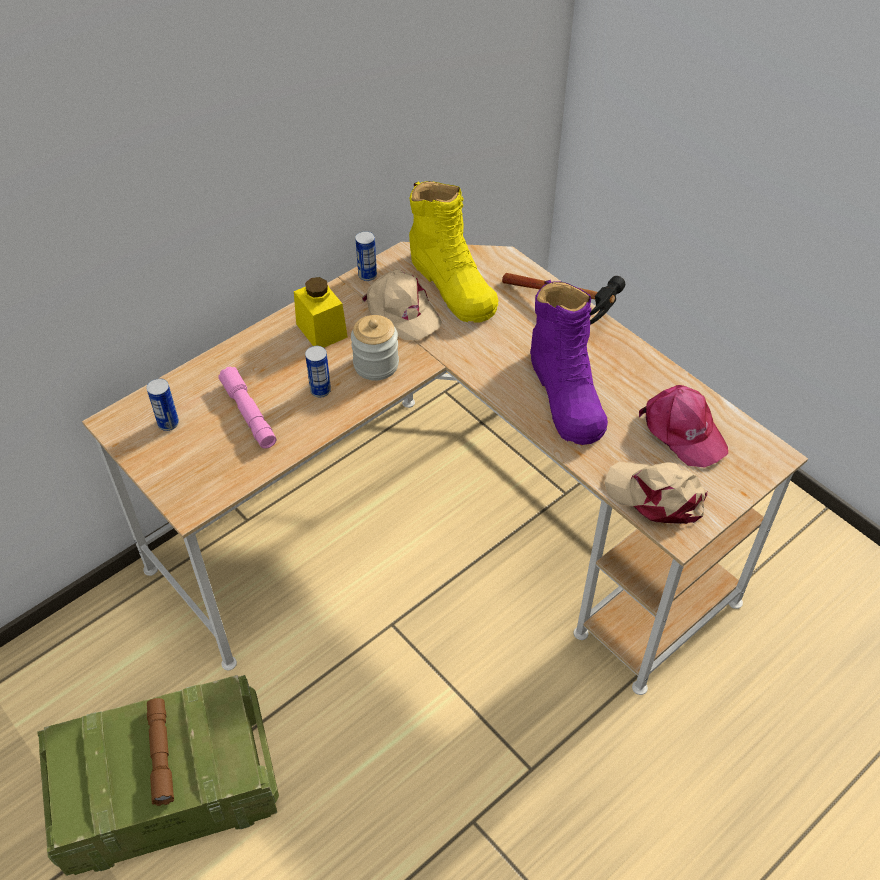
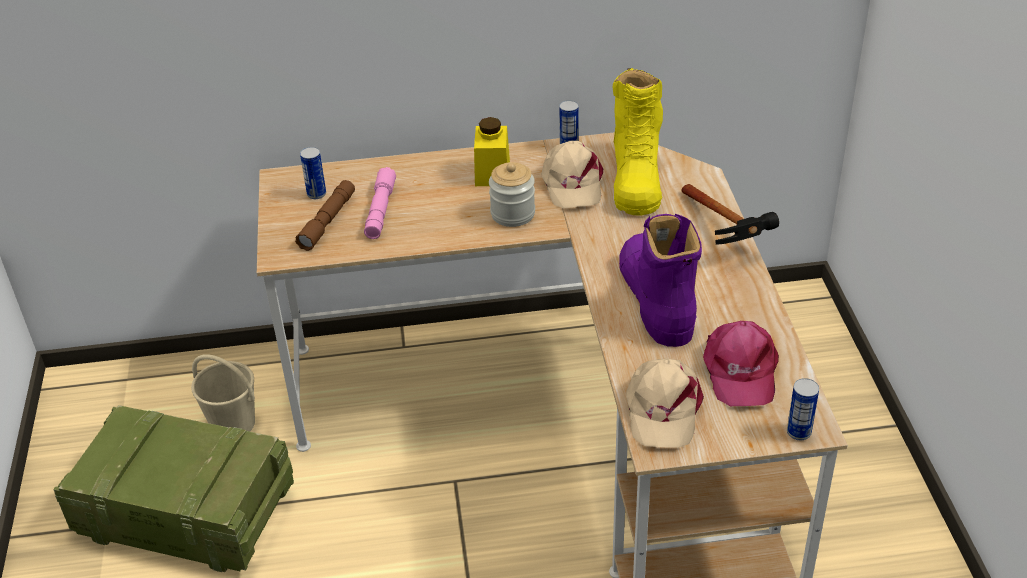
camera: 35 degrees right, 10 degrees down
(141, 677) = (232, 424): none -> beige bucket
(161, 754) = (178, 464): brown flashlight -> brown flashlight (327, 221)
(320, 390) = (450, 215): can -> can (798, 432)
(566, 394) = (656, 298): purple boot -> purple boot turned 150 degrees clockwise
(656, 496) = (662, 409): beige cap -> beige cap turned 150 degrees counterclockwise

